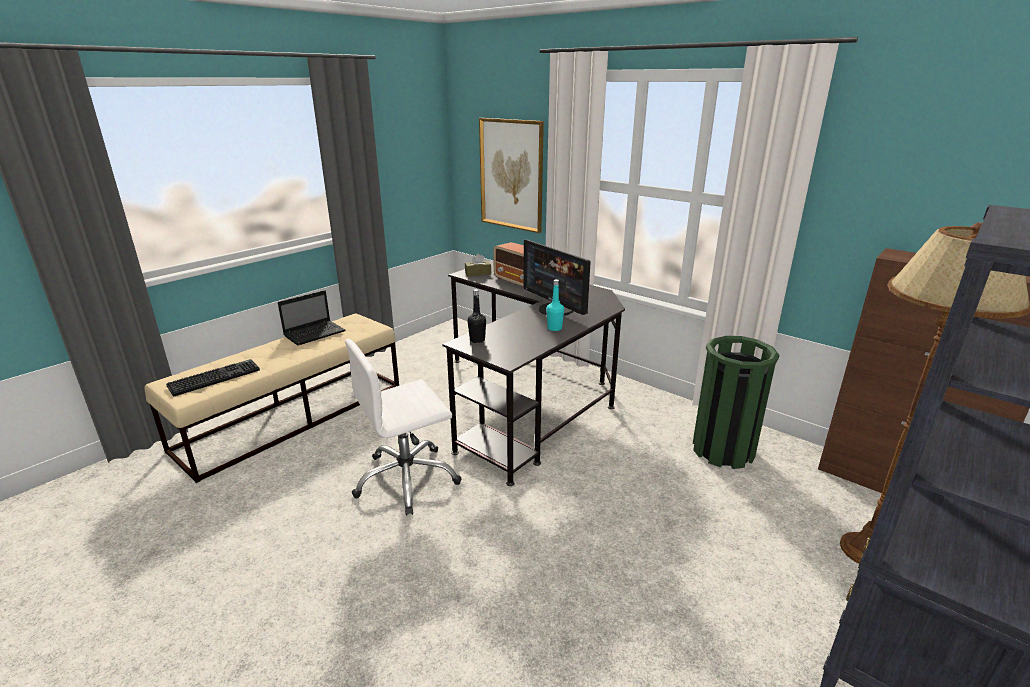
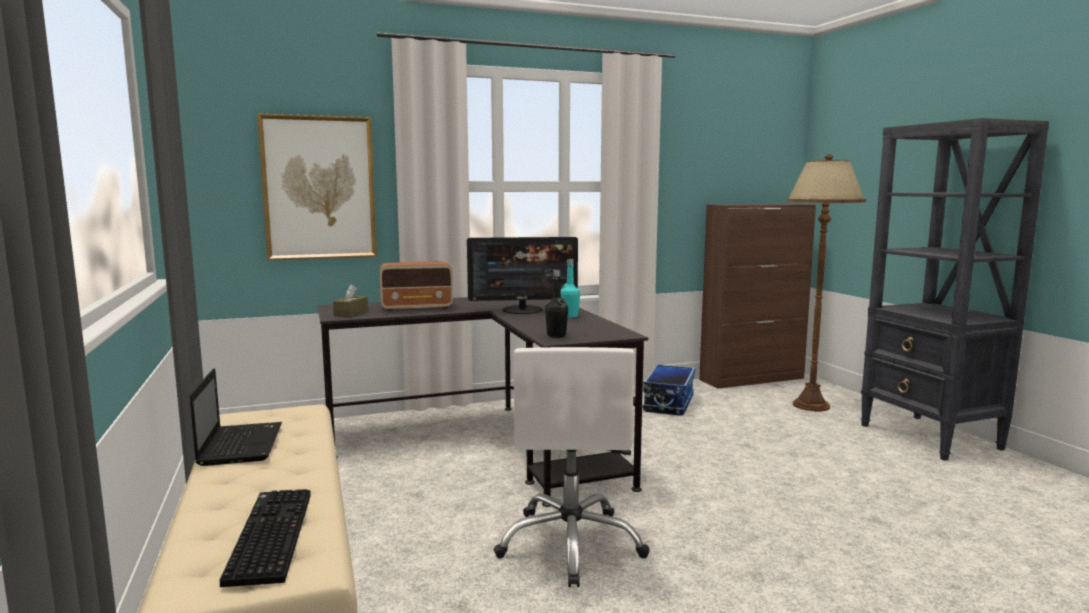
camera: 60 degrees left, 15 degrees down
(723, 450) = (668, 403): green trash can -> storage box

